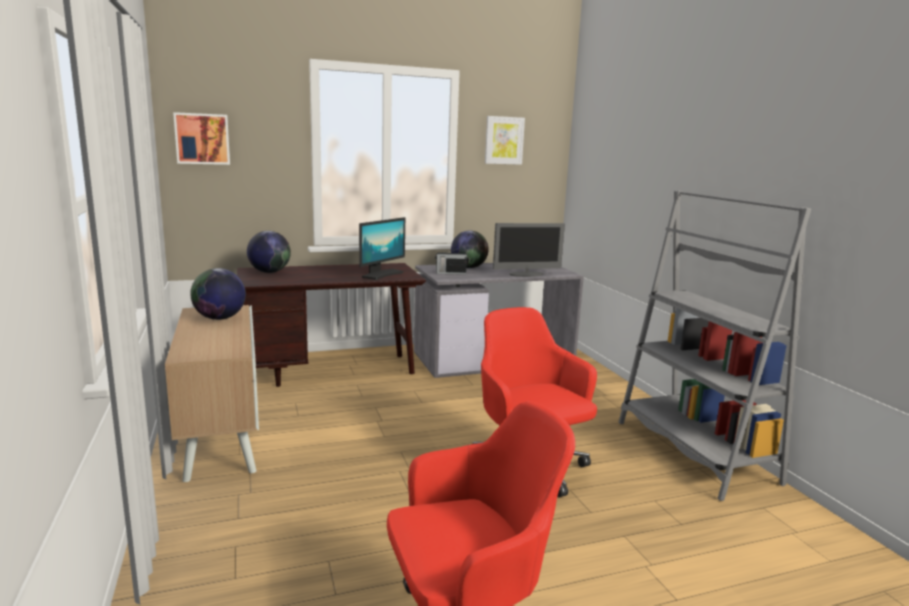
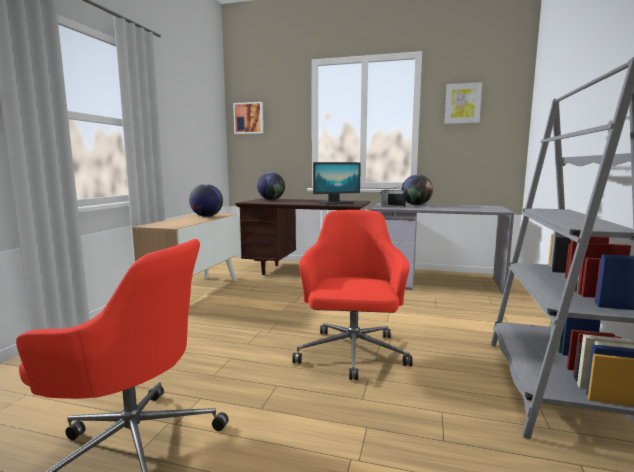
camera: 35 degrees right, 5 degrees down
(526, 274) = (457, 209): monitor -> none

